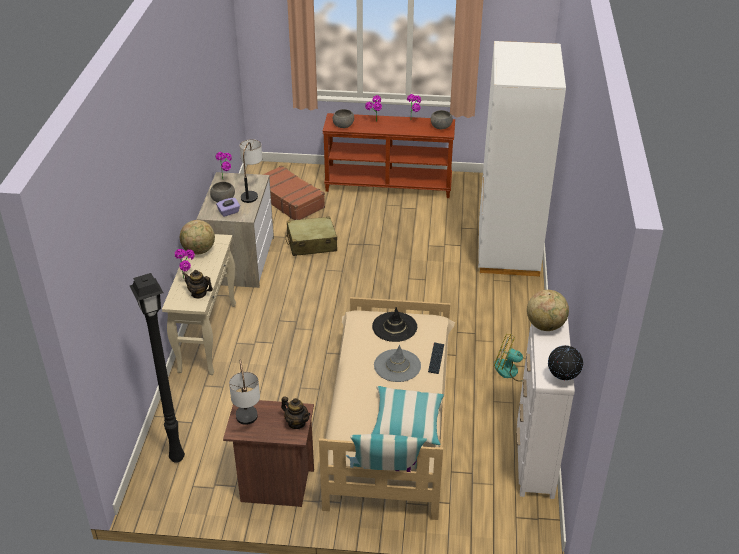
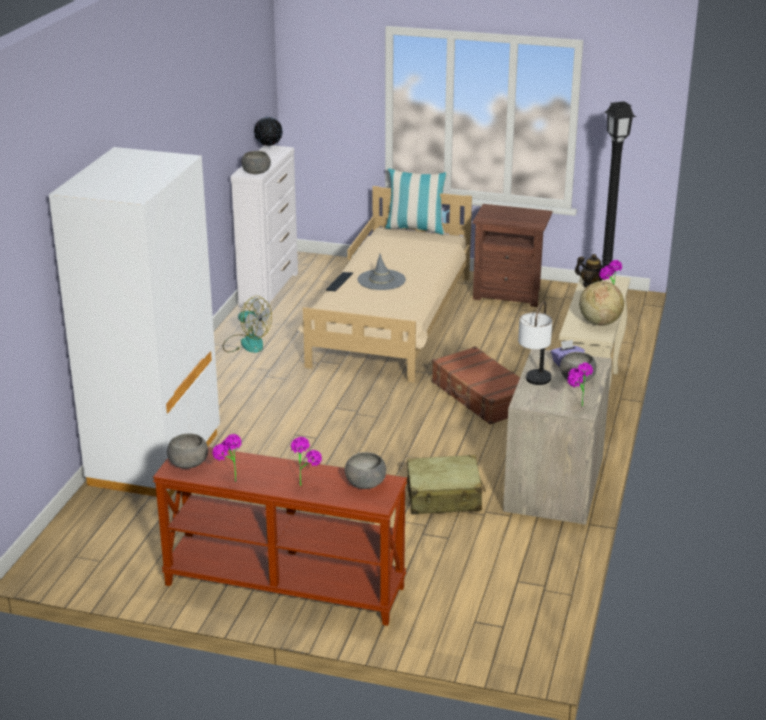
camera: 170 degrees left, 10 degrees down
(248, 424) = (531, 215): table lamp -> none
(289, 200) = (472, 575): brown suitcase -> brown suitcase (481, 396)
(296, 423) = (489, 213): teapot -> none
(394, 327) = (372, 306): black hat -> none
(407, 422) = (387, 249): pillow -> none
(545, 325) = (256, 172): globe -> grey bowl

